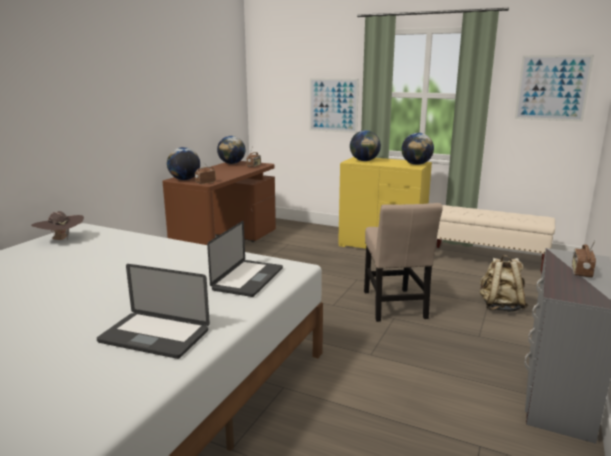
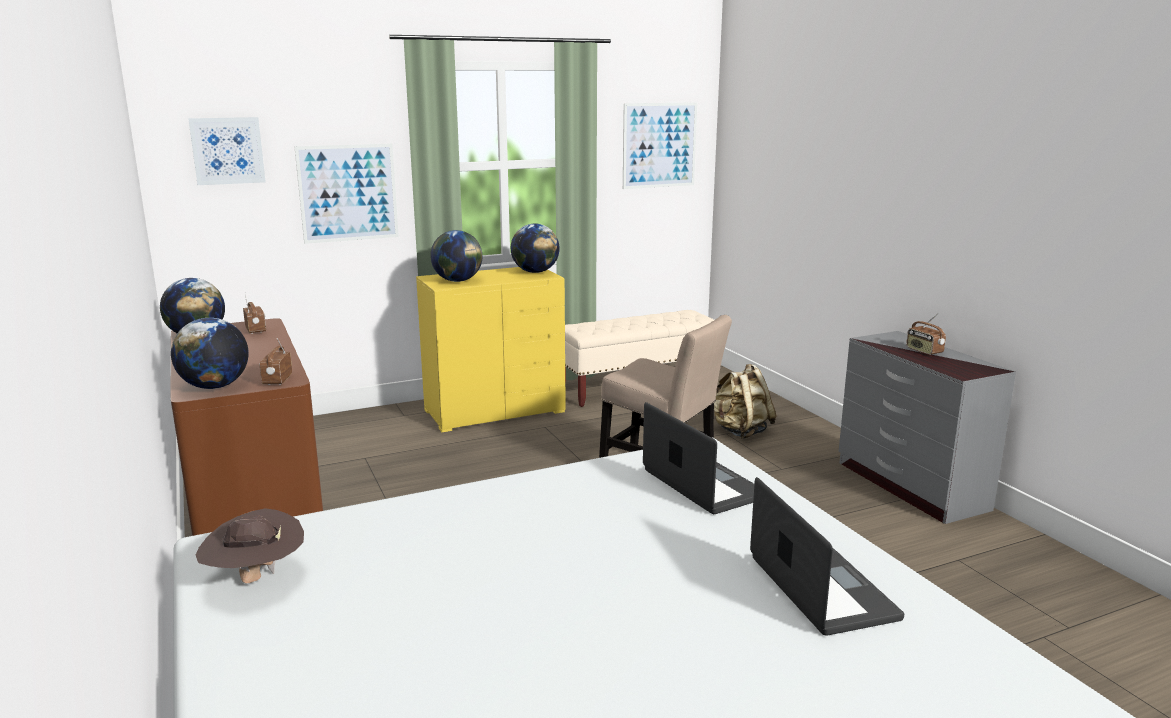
camera: 50 degrees left, 0 degrees up
(154, 336) = (821, 588): laptop -> laptop turned 75 degrees counterclockwise
(281, 79) = (227, 150): none -> picture

